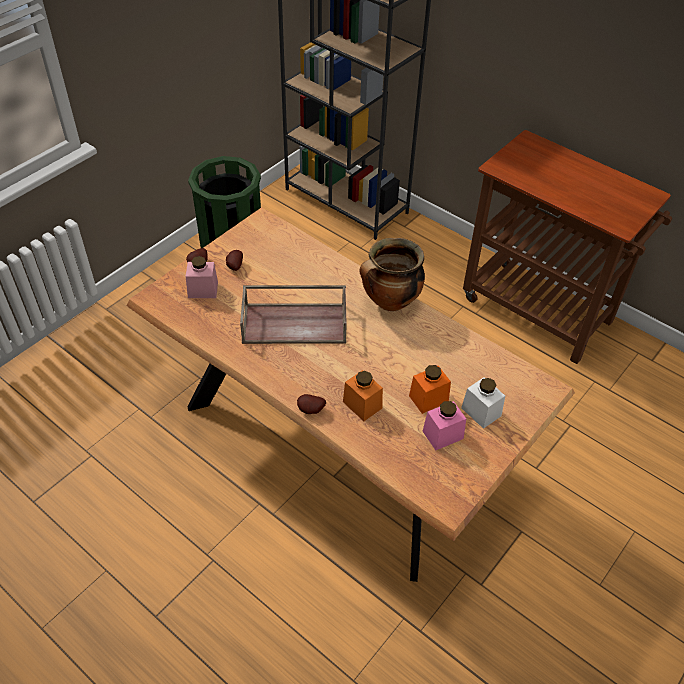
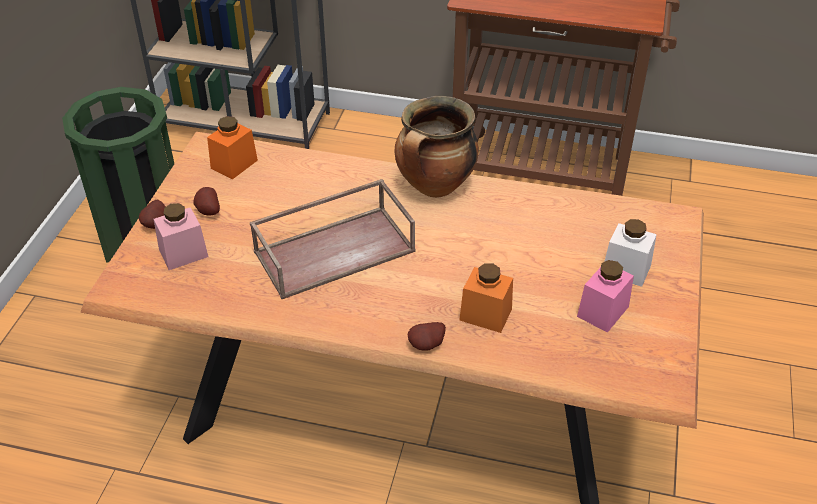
camera: 25 degrees left, 5 degrees down
(428, 399) = (557, 278): orange jar -> orange jar (234, 164)

